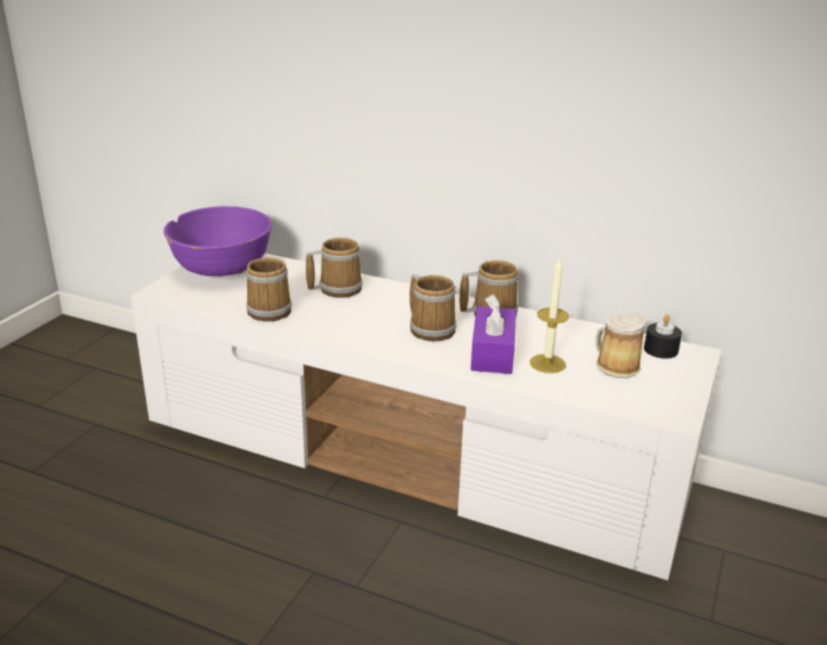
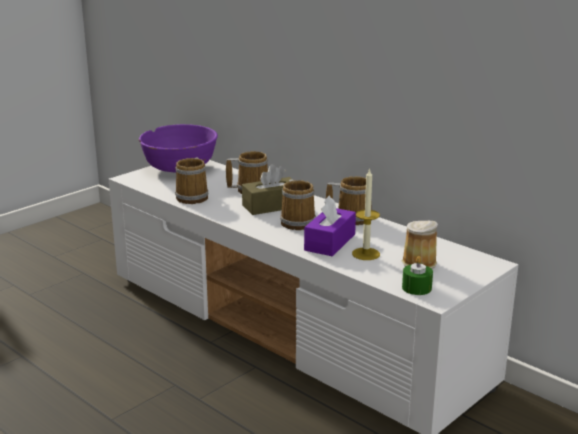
camera: 20 degrees right, 5 degrees down
(381, 309) = (271, 206): none -> brown tissue box
(643, 403) = (416, 288): none -> green candle
(661, 350) = (465, 257): black candle -> none

